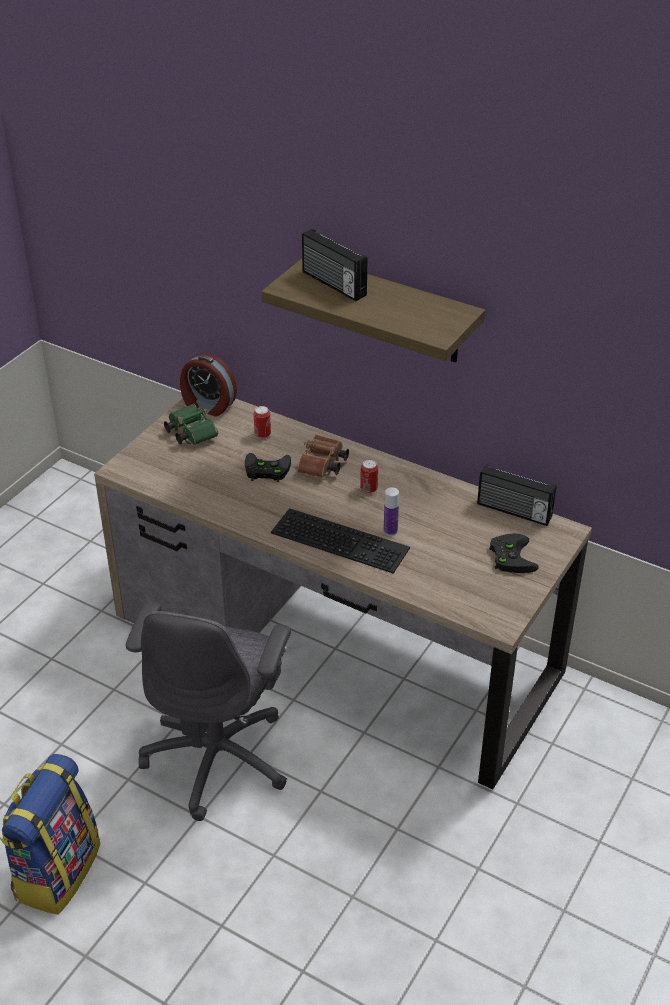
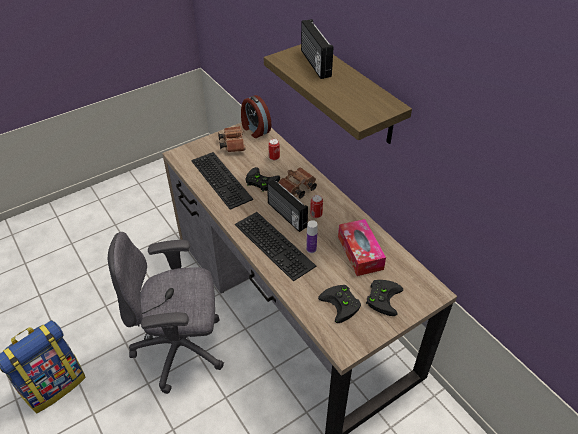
camera: 25 degrees right, 5 degrees up
(190, 433) = (232, 144): green binoculars -> brown binoculars
(211, 482) = (223, 179): none -> keyboard
(219, 757) = (181, 349): grey office chair -> grey office chair turned 45 degrees clockwise
(452, 516) = (360, 252): none -> tissue box
(469, 579) = (342, 305): none -> black game controller
(513, 511) = (405, 264): radio -> radio (286, 215)

